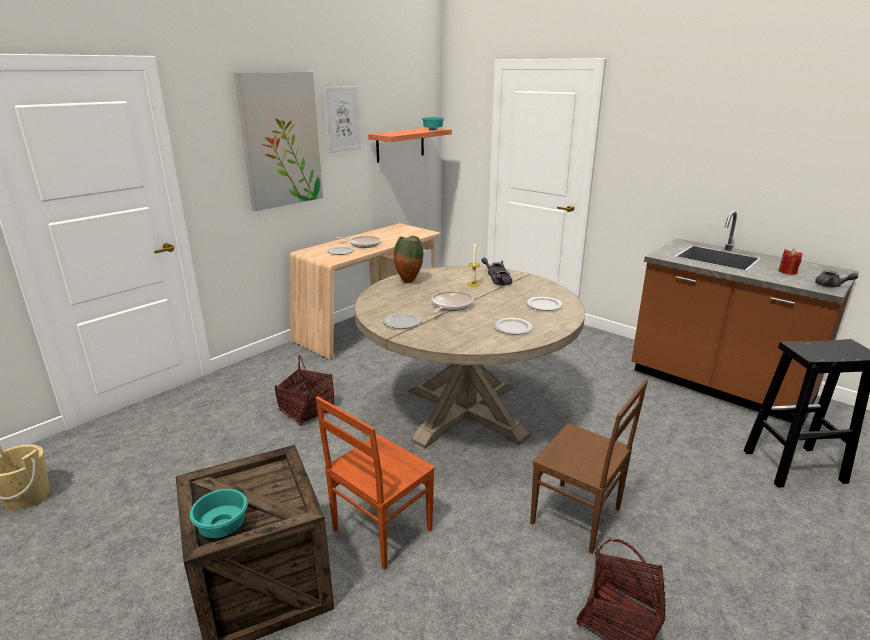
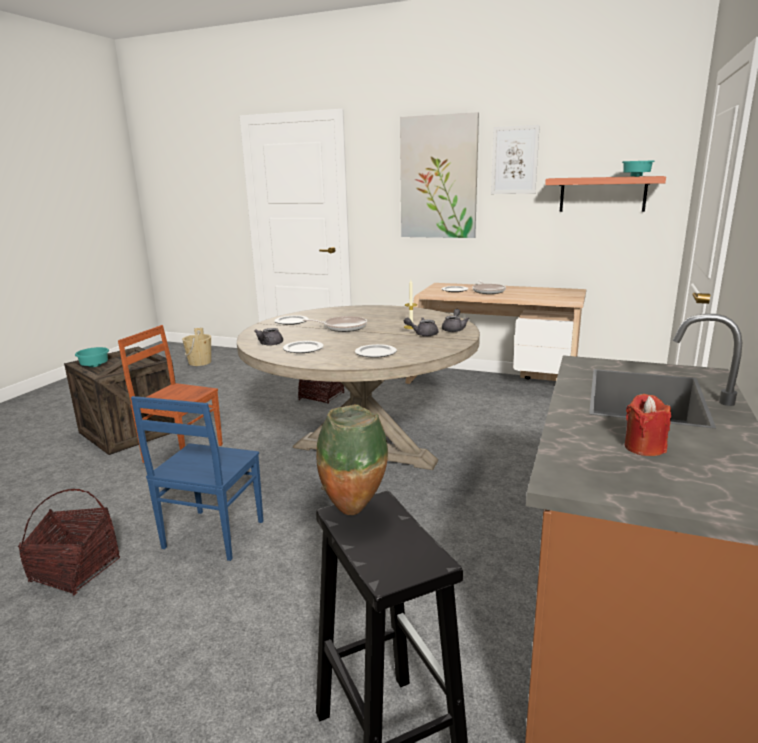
camera: 70 degrees right, 5 degrees down
(408, 281) = (391, 311): vase -> vase (355, 511)
(576, 517) = (211, 535): brown chair -> blue chair
(831, 286) = (597, 485): grey teapot -> grey teapot (269, 344)

